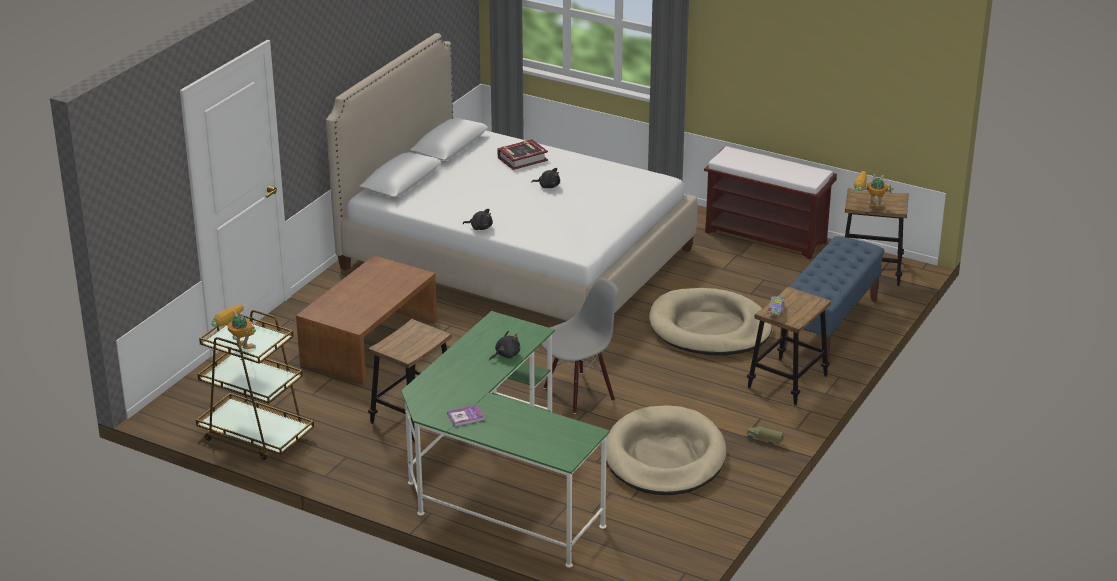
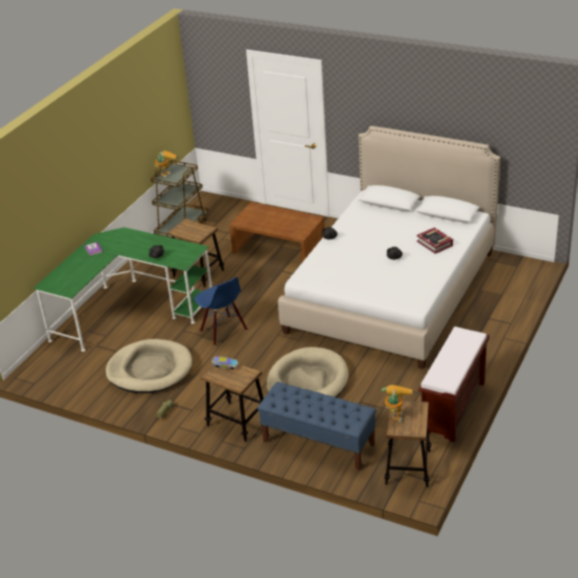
camera: 90 degrees right, 5 degrees up
(579, 393) = (223, 331): grey chair -> blue chair

